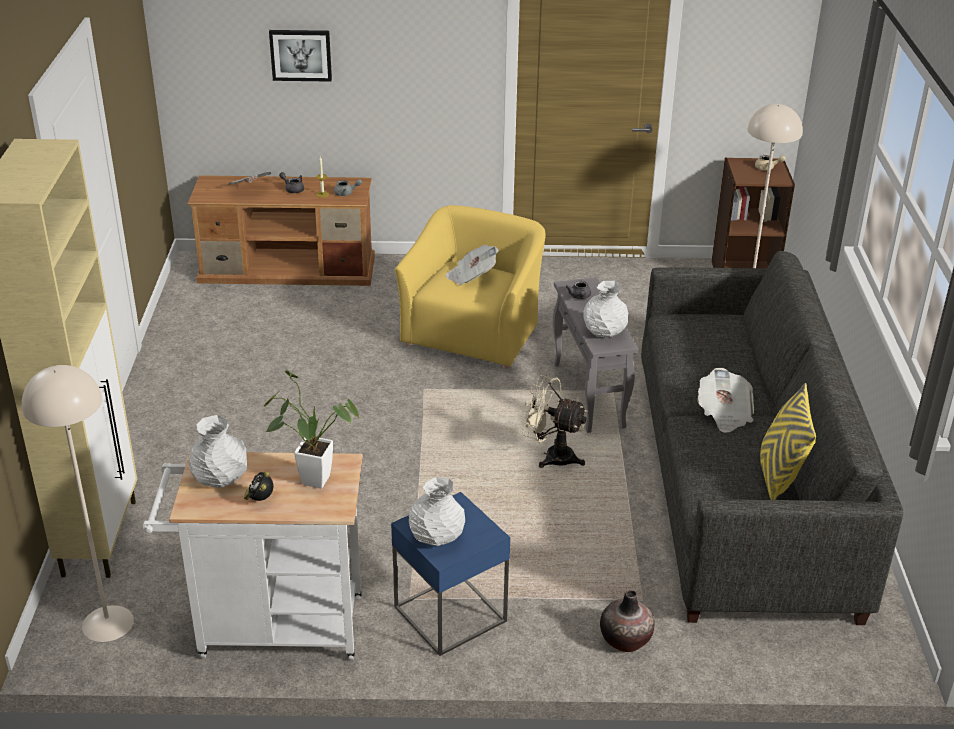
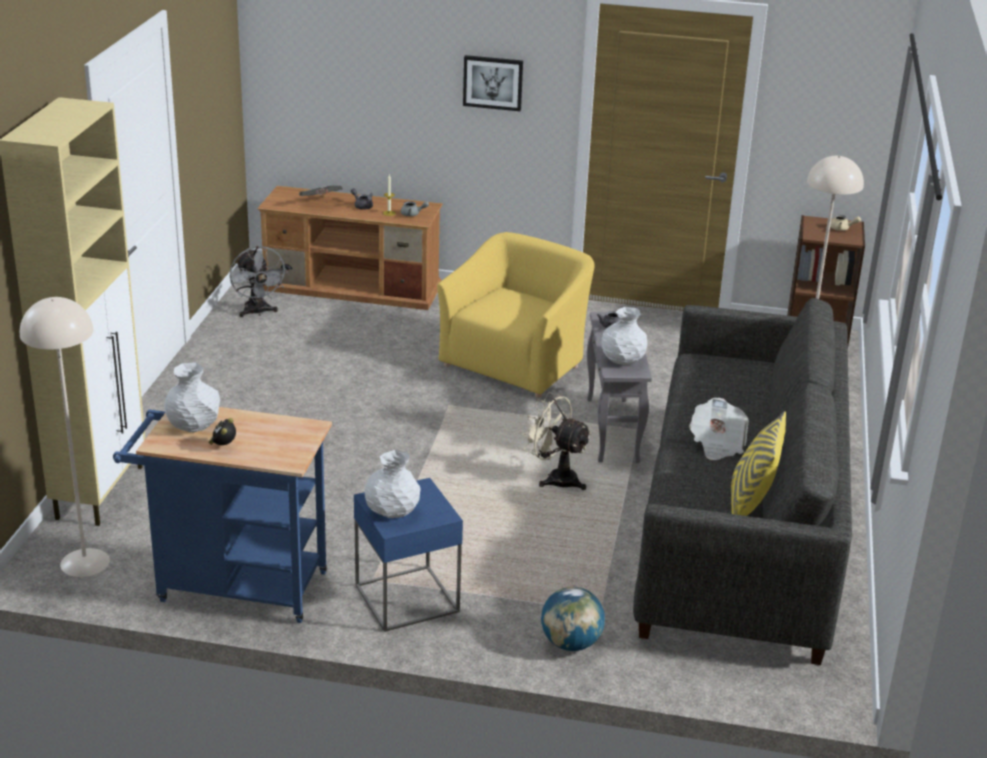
camera: 10 degrees right, 5 degrees down
(202, 308) = (258, 312): none -> grey fan
(270, 627) = (232, 586): white cart -> blue cart
(301, 55) = (382, 74): picture -> picture (493, 82)
(310, 479) = (275, 435): potted plant -> none
(471, 277) = (516, 303): newspaper -> none
(625, 639) = (571, 643): vase -> globe

